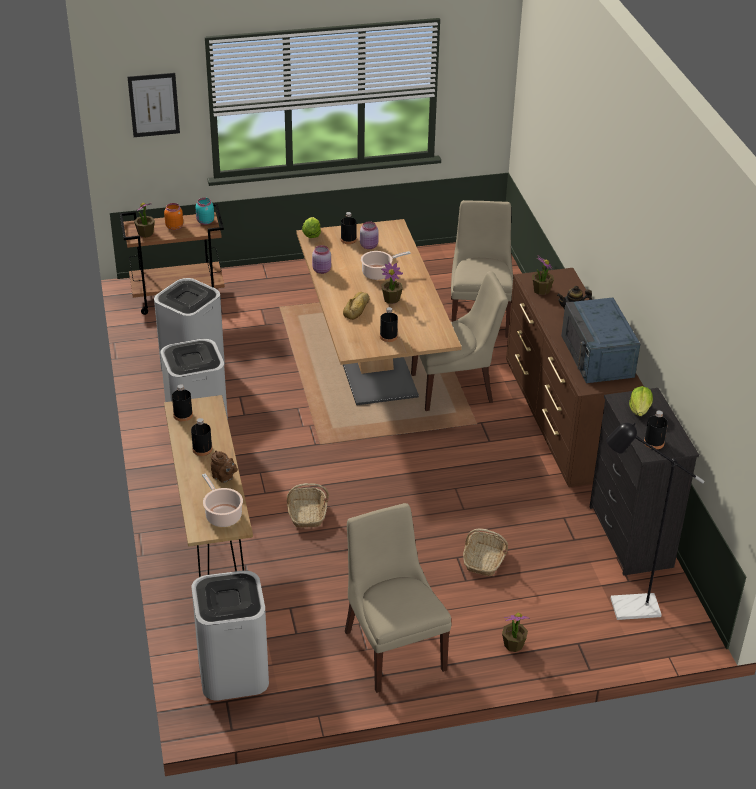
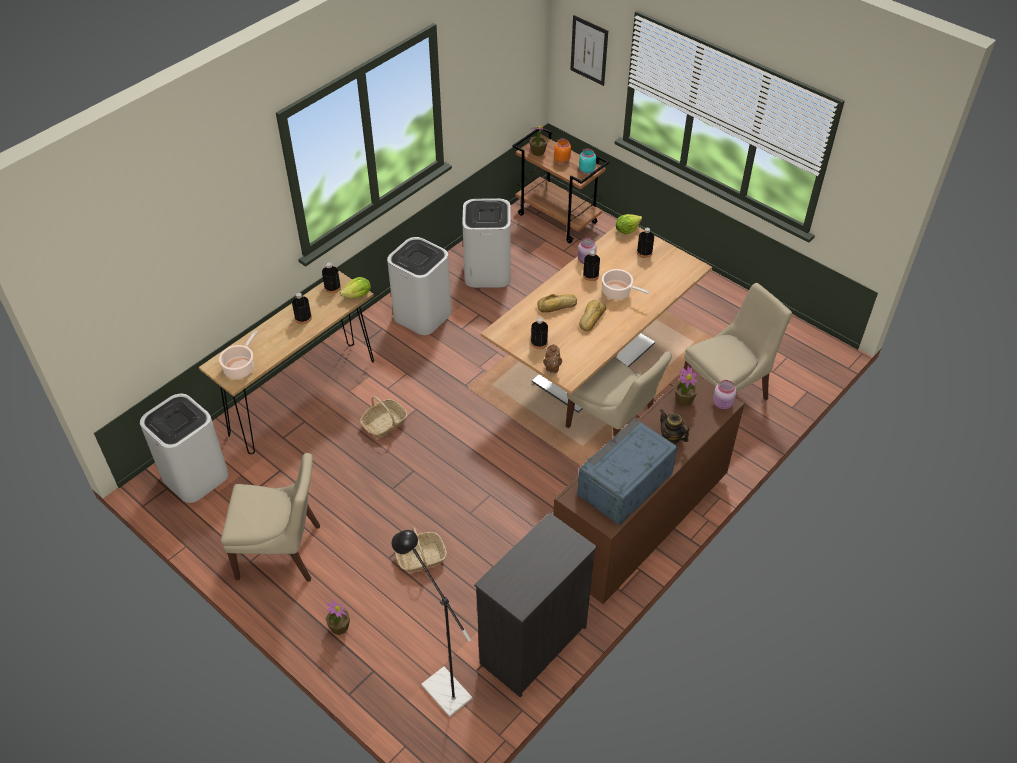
camera: 55 degrees right, 10 degrees up
(224, 477) = (281, 346): brown teapot -> brown teapot (552, 368)
(369, 246) = (649, 268): pink jar -> pink jar (723, 404)
(391, 299) = (591, 318): potted plant -> bread
(393, 647) = (282, 552): beige chair -> beige chair turned 60 degrees clockwise
(639, 410) = (549, 548): lettuce -> lettuce (358, 295)
(654, 442) = (510, 580): black bottle -> black bottle (590, 275)

